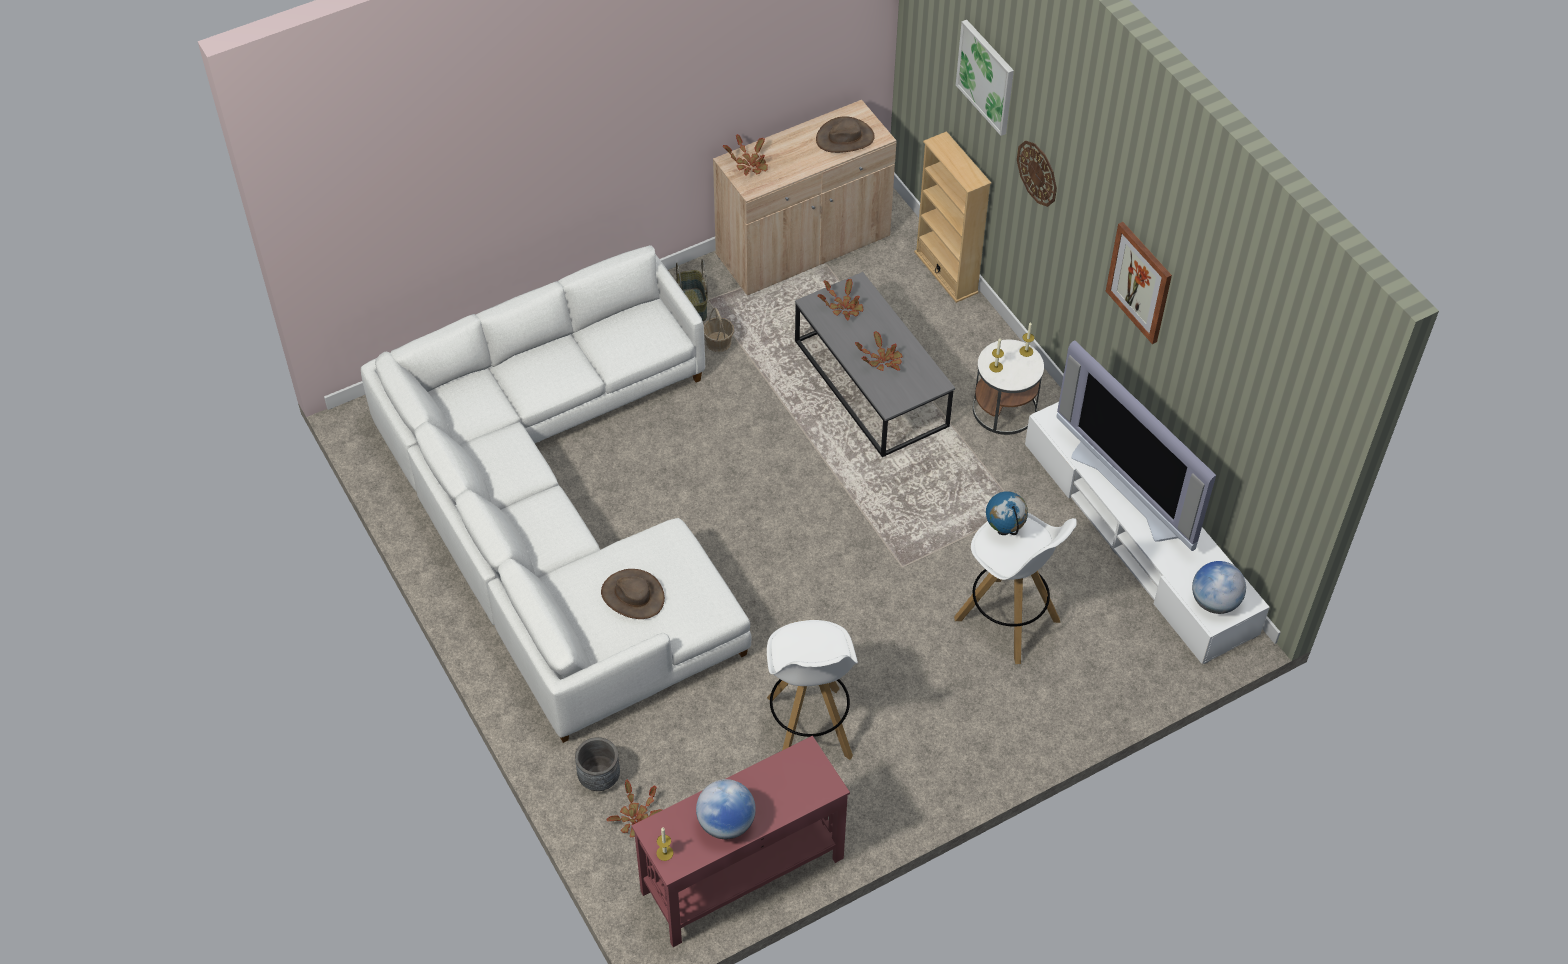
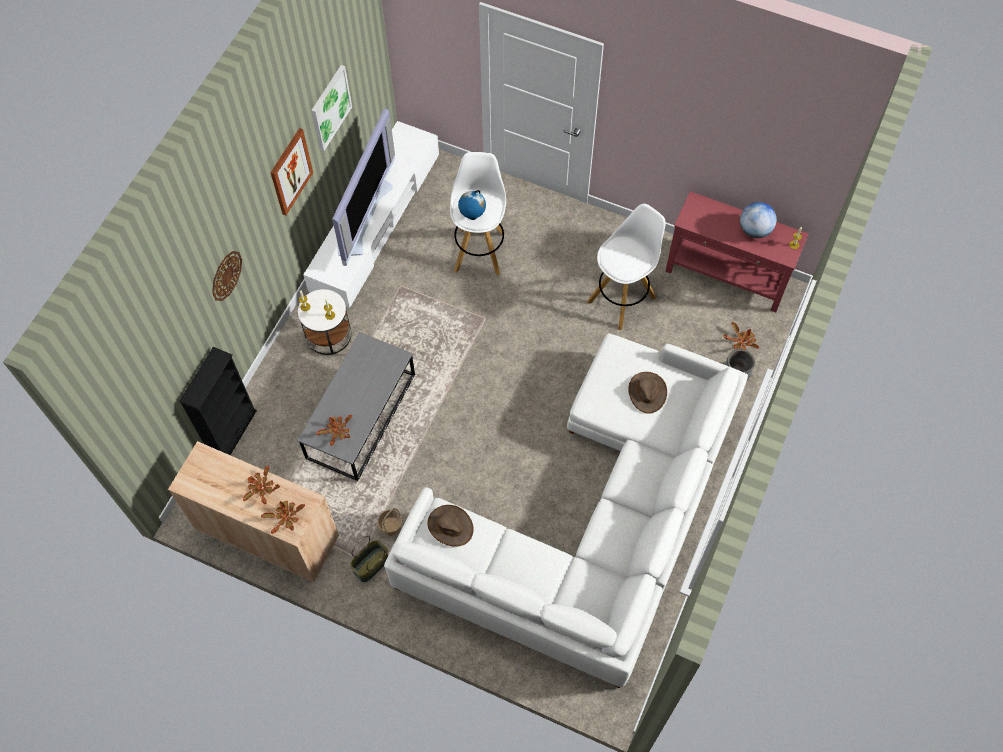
camera: 125 degrees left, 10 degrees up
(845, 138) = (217, 474): brown hat -> brown hat (450, 526)
(882, 360) = (367, 382): potted plant -> potted plant (261, 488)
(946, 272) = (232, 432): beige bookcase -> black bookcase
(986, 76) = (176, 320): picture -> picture (330, 107)
(1214, 602) = (413, 143): globe -> none

